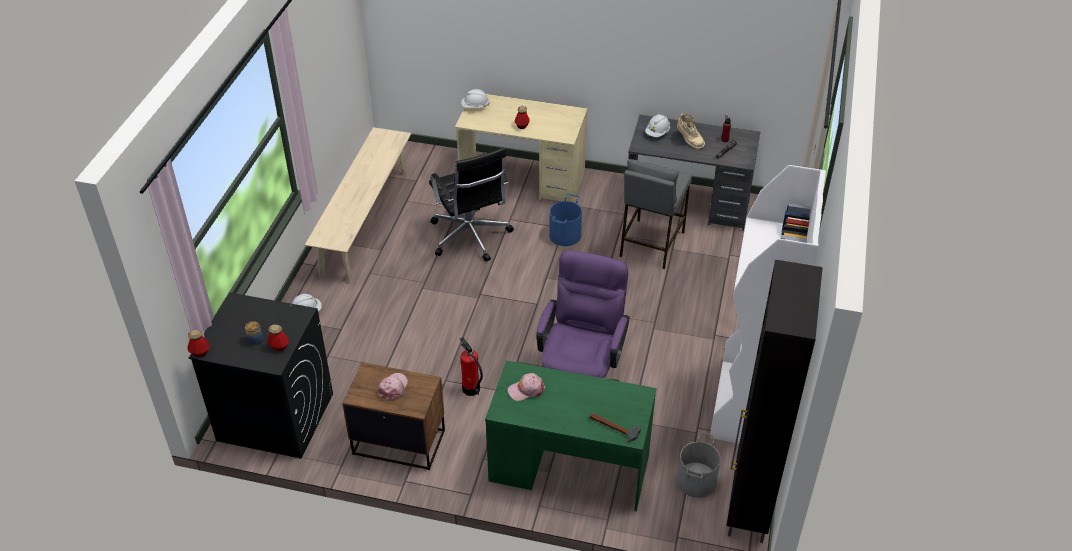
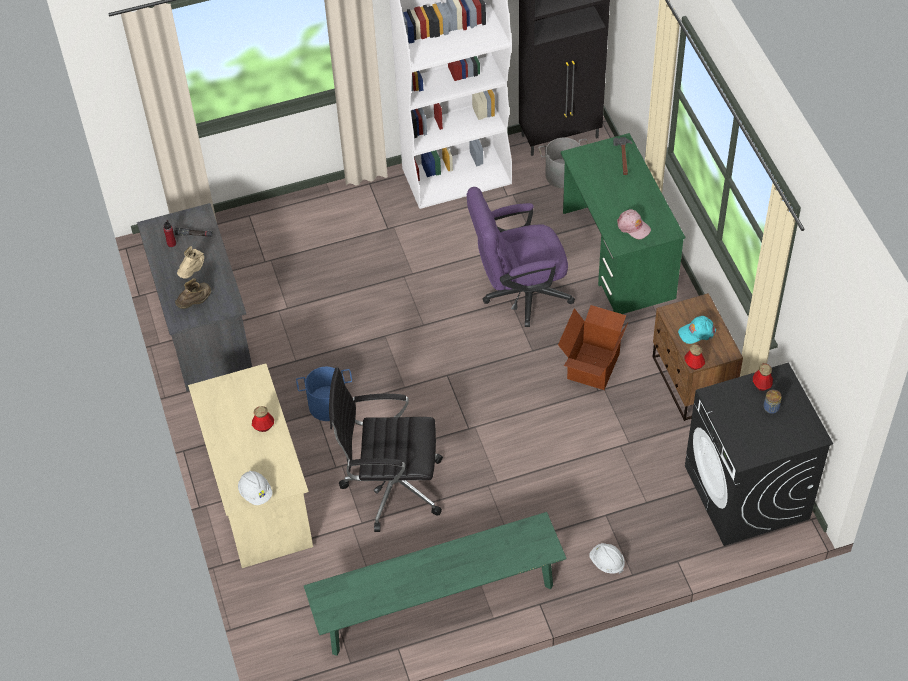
camera: 120 degrees left, 10 degrees up
(200, 352) = (820, 438): bottle -> bottle (694, 364)
(365, 222) = (437, 602): beige bench -> green bench
(393, 388) = (697, 332): pink cap -> turquoise cap
(470, 237) = (391, 486): black office chair -> black office chair turned 120 degrees counterclockwise
(471, 389) = (592, 366): fire extinguisher -> cardboard box
(651, 244) = (291, 328): grey stool -> none
(657, 133) = (195, 302): white hard hat -> brown boot

